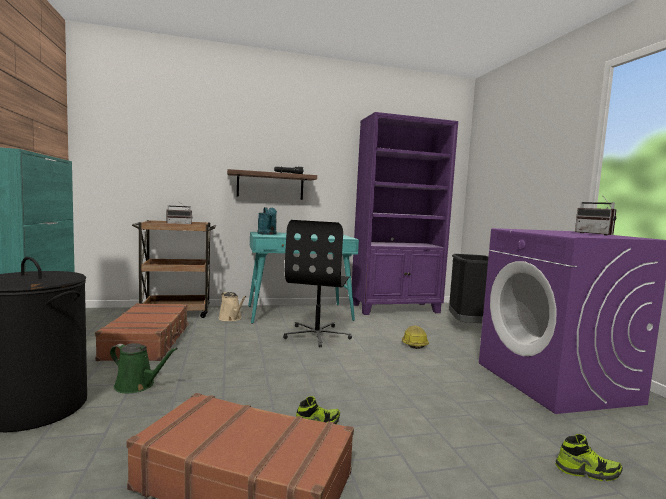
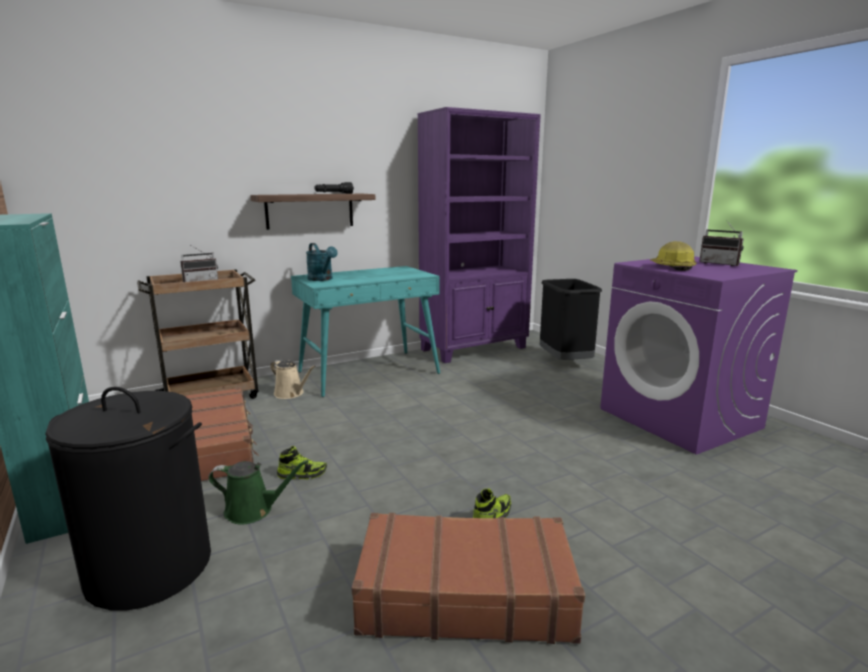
camera: 15 degrees left, 10 degrees up
(317, 335) = (412, 401): black office chair -> none
(414, 343) = (522, 394): hard hat -> hard hat (671, 267)
(587, 472) = (748, 509): shoe -> shoe (302, 474)

